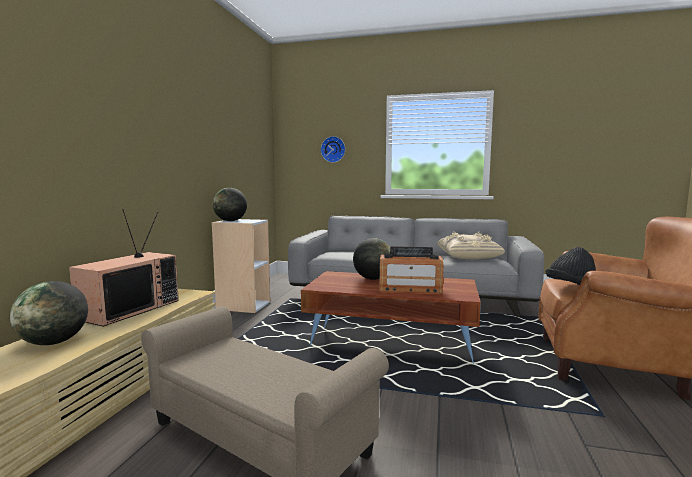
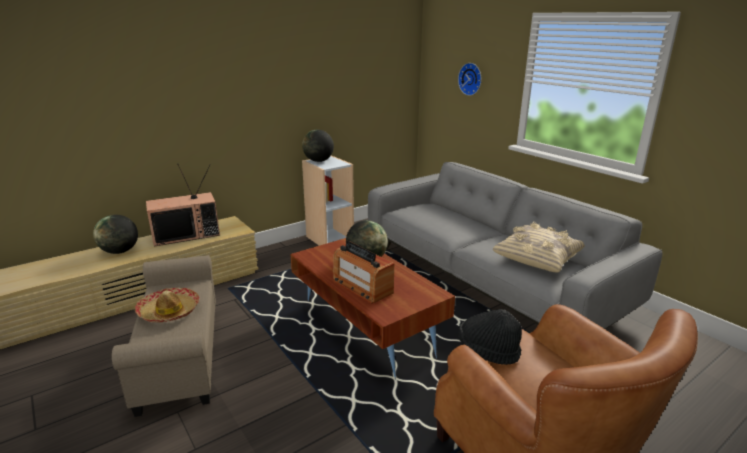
camera: 40 degrees right, 15 degrees up
(246, 369) = (169, 311): none -> hat

